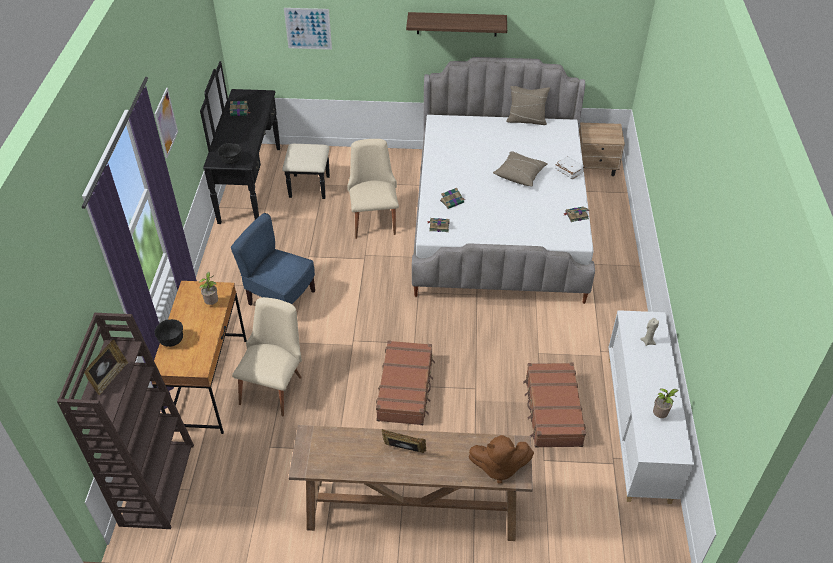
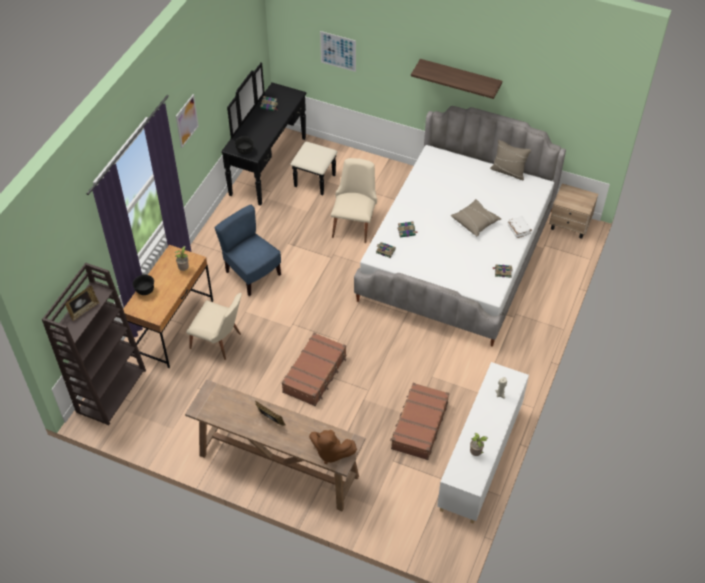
camera: 20 degrees right, 5 degrees up
(275, 385) = (220, 342): beige chair -> beige chair turned 75 degrees clockwise

